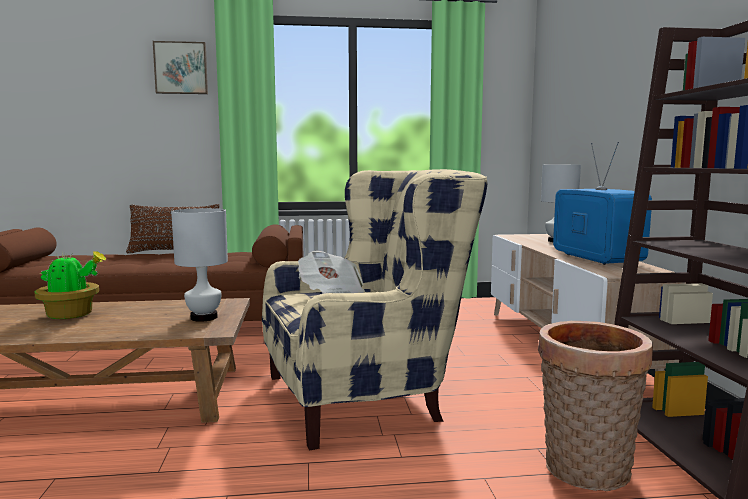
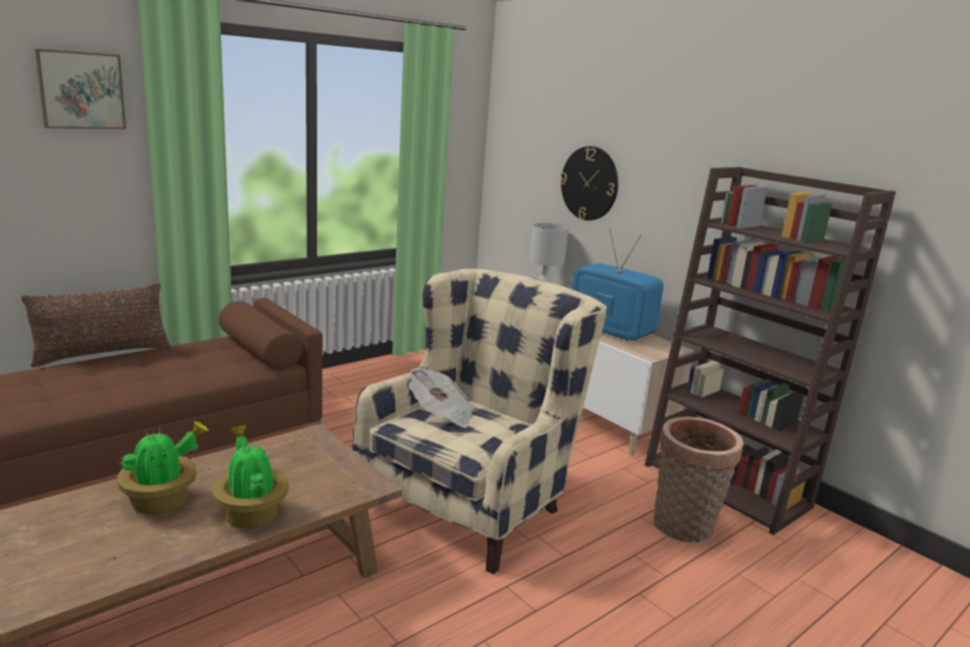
camera: 35 degrees left, 10 degrees up
(105, 329) = (250, 514): none -> potted plant
(204, 317) = (327, 468): white table lamp -> none
(598, 113) = (589, 183): none -> wall clock

